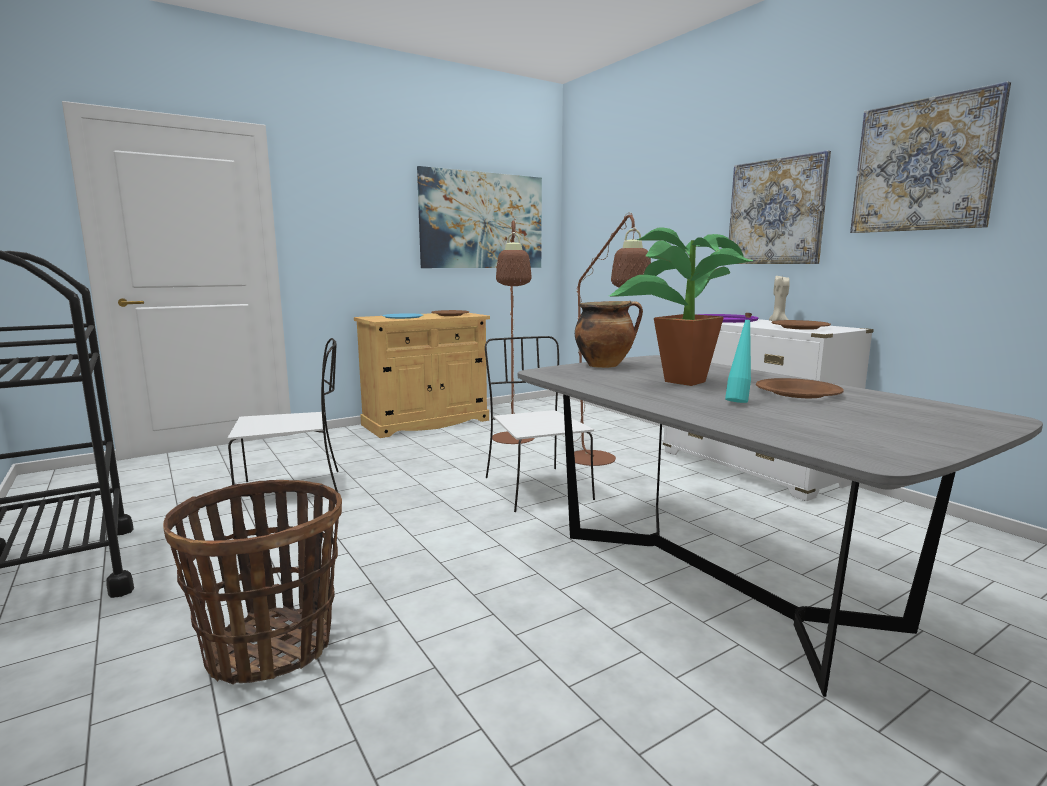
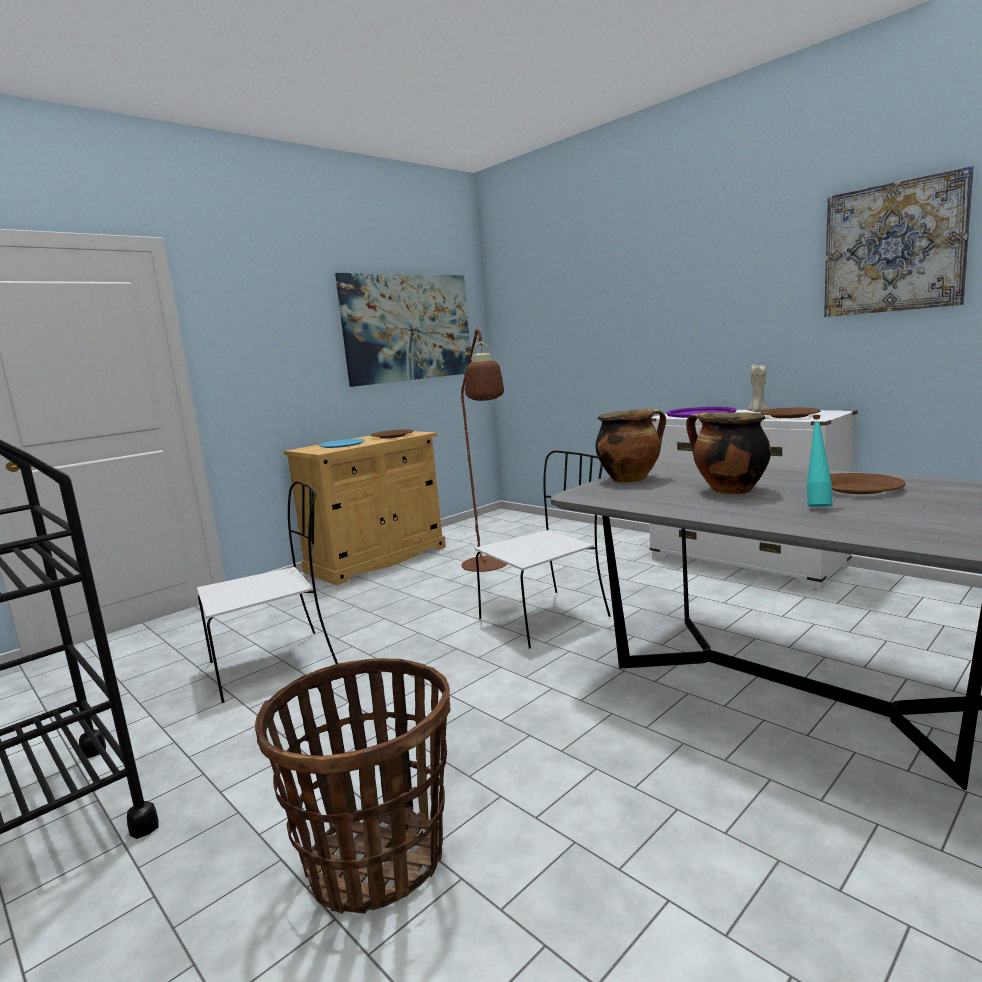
camera: 10 degrees left, 0 degrees up
(535, 488) = (546, 617): white chair -> white chair turned 90 degrees clockwise
(597, 462) = (591, 578): brown floor lamp -> none
(677, 382) = (728, 490): potted plant -> cooking pot
(776, 212) = (740, 300): picture -> none

